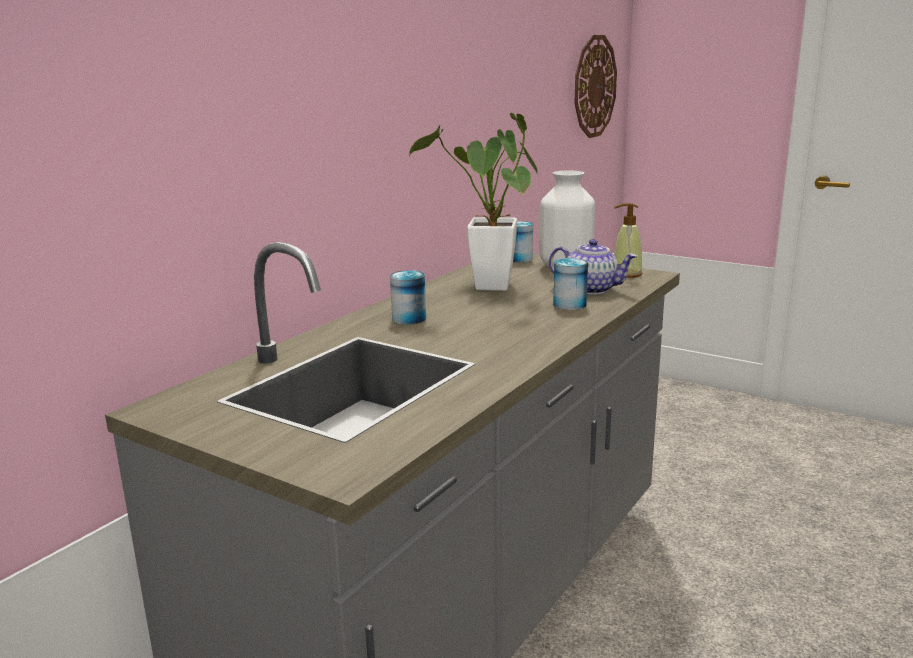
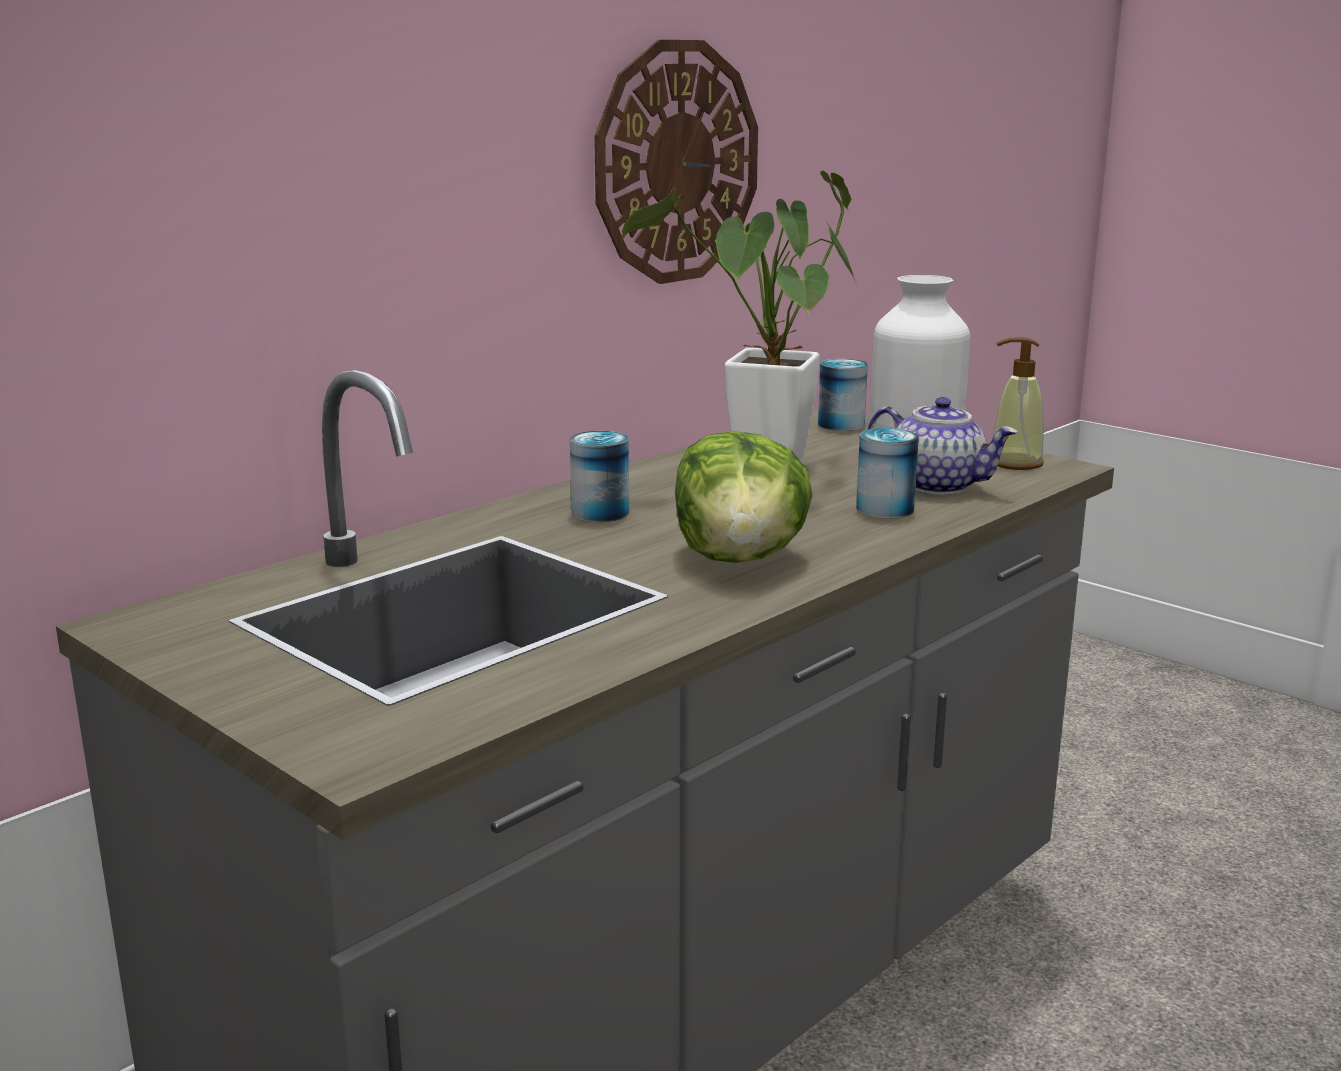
camera: 10 degrees right, 0 degrees up
(505, 339) = (741, 559): none -> lettuce
(594, 86) = (1031, 129): wall clock -> wall clock (676, 163)

